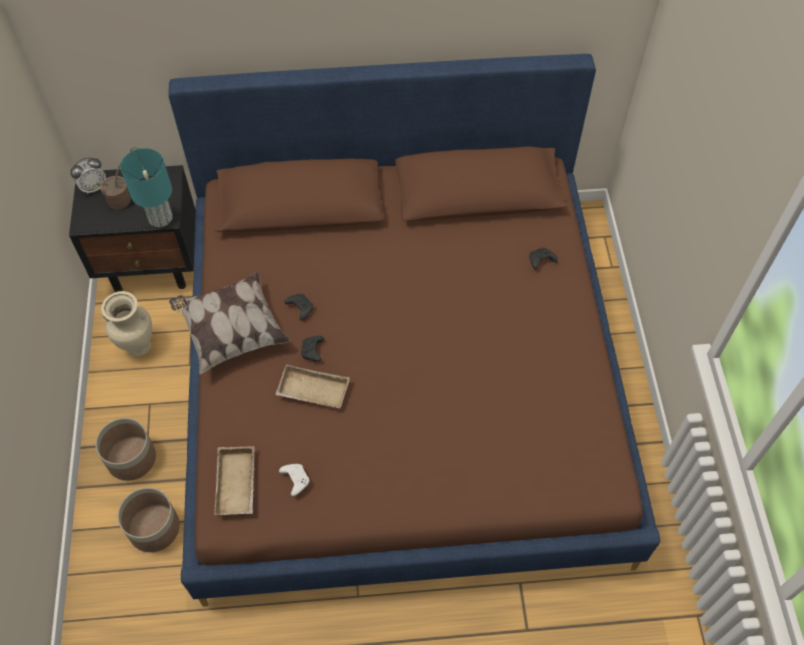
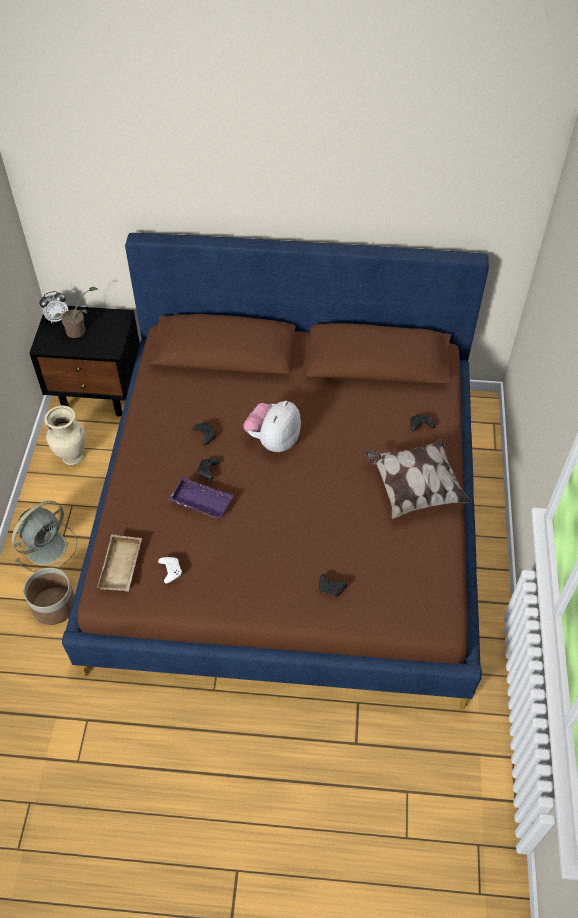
camera: 10 degrees right, 5 degrees down
(131, 458) = (48, 546): planter -> grey fan
(159, 217) = (105, 349): turquoise table lamp -> none
(231, 332) = (144, 446): pillow -> pillow (414, 488)
(312, 391) = (200, 503): beige tray -> purple tray
(380, 303) = (273, 440): none -> plush toy
(482, 469) = (332, 588): none -> black game controller

